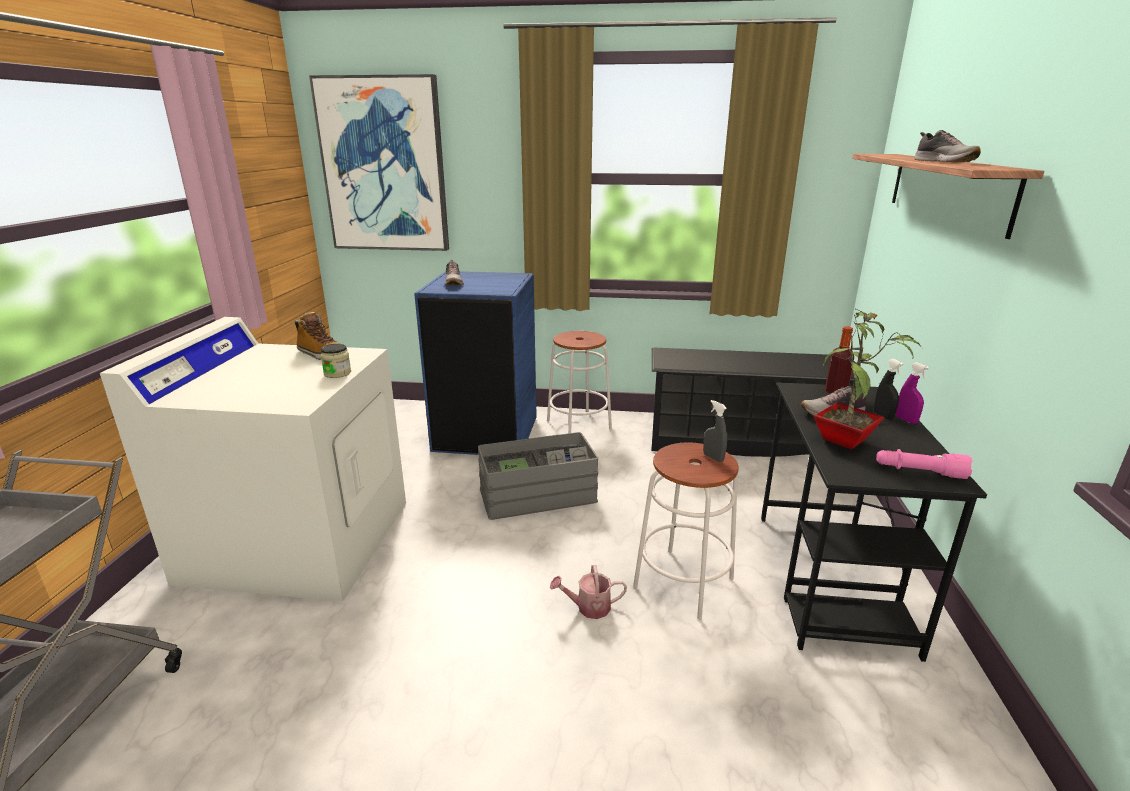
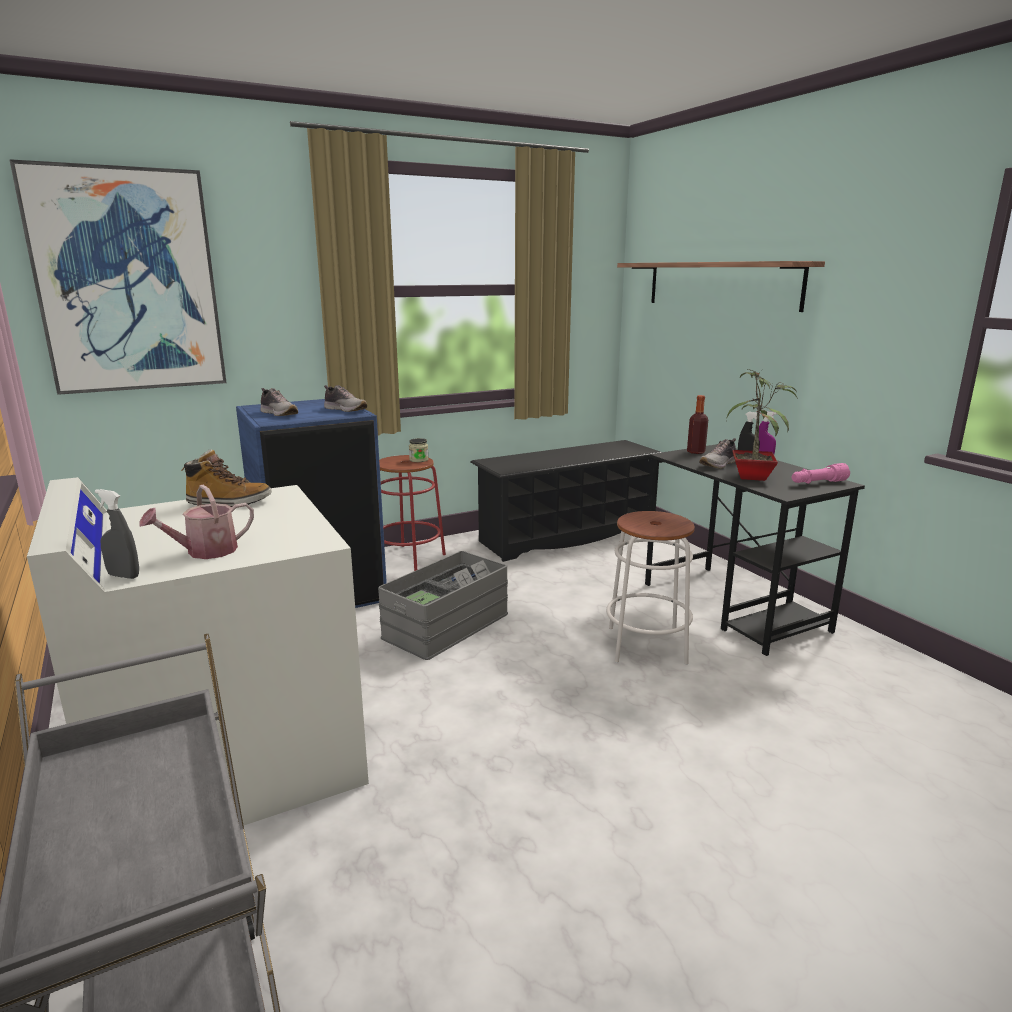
camera: 35 degrees left, 5 degrees down
(337, 373) = (293, 512): jar -> jar (419, 460)
(578, 424) = (409, 559): white stool -> red stool
(588, 607) = (601, 690): watering can -> watering can (205, 552)
(713, 458) = (663, 517): grey spray bottle -> grey spray bottle (123, 576)
(944, 162) = (731, 261): shoe -> shoe (346, 410)

